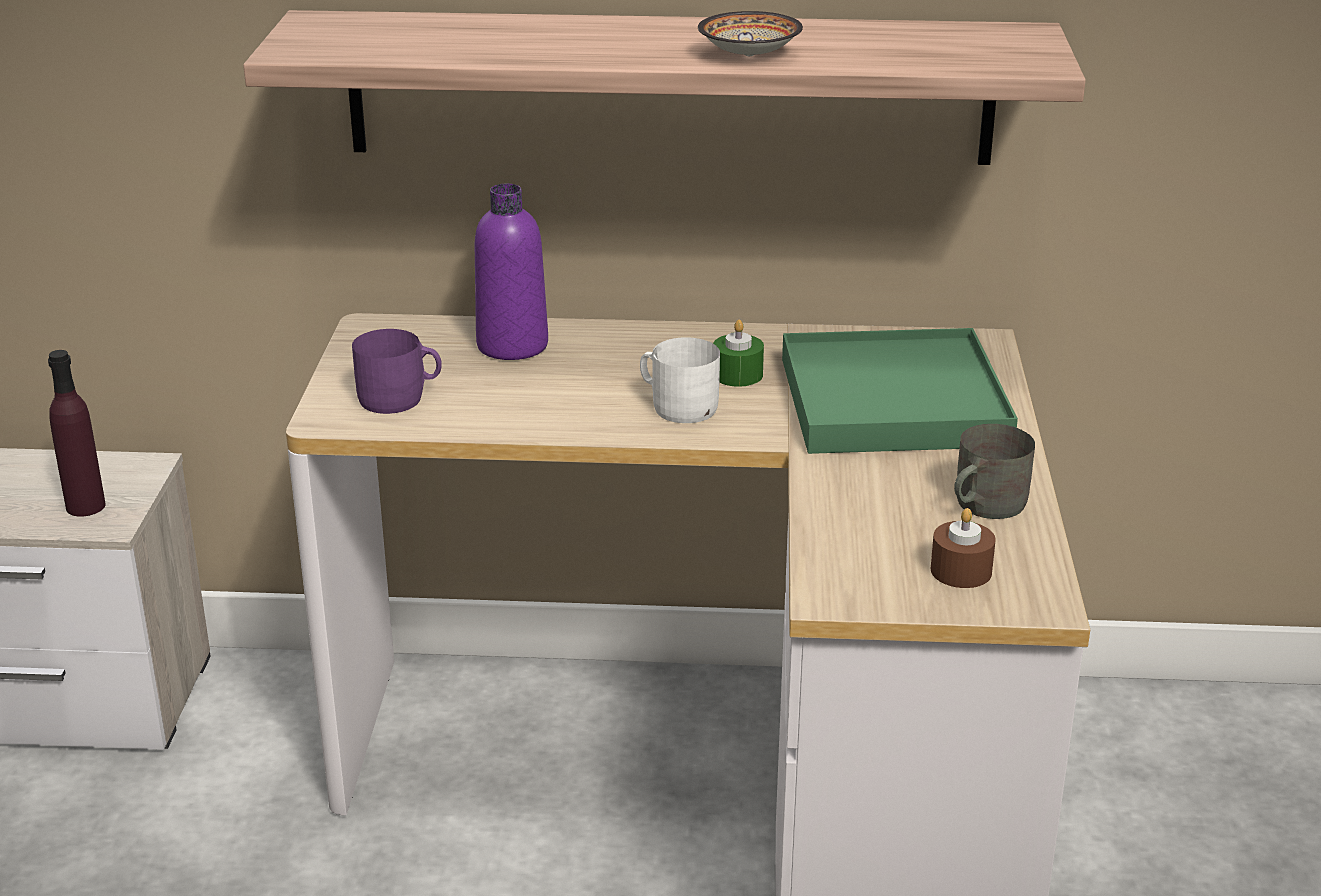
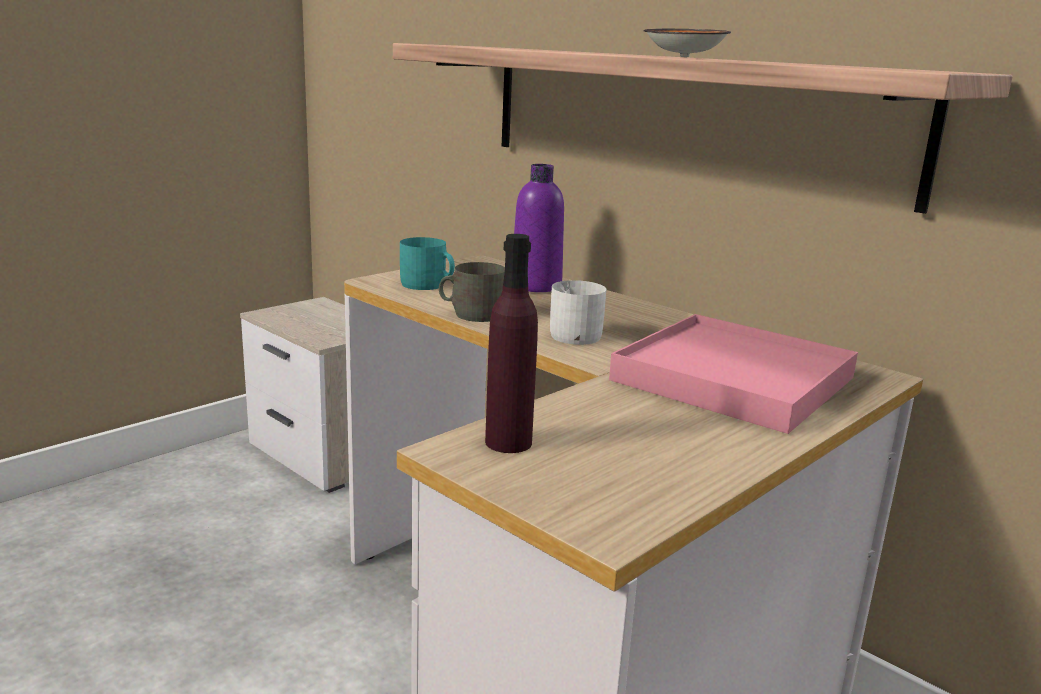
camera: 40 degrees right, 10 degrees down
(85, 506) = (329, 332): purple bottle -> purple bottle (508, 442)
(400, 398) = (428, 285): purple mug -> turquoise mug
(737, 374) = (645, 334): green candle -> none
(892, 401) = (733, 379): green tray -> pink tray
(961, 571) = (582, 480): brown candle -> none
(983, 505) = (687, 453): grey mug -> grey mug (471, 314)

